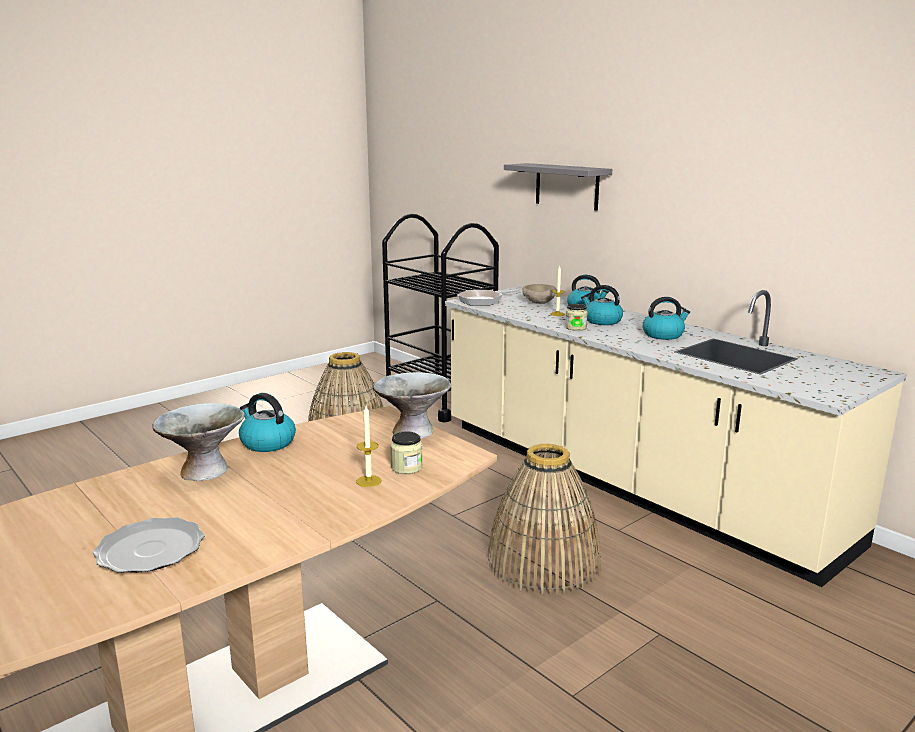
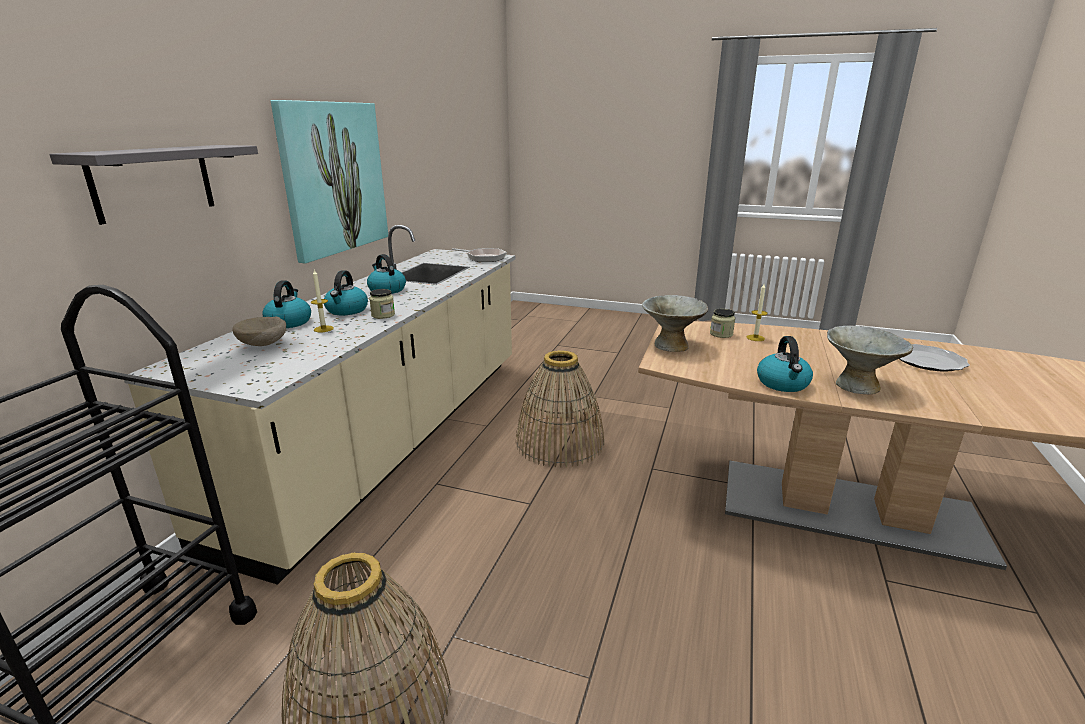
camera: 120 degrees left, 5 degrees up
(483, 301) = (255, 376): frying pan -> frying pan (483, 258)
(724, 217) = (333, 178): none -> picture

